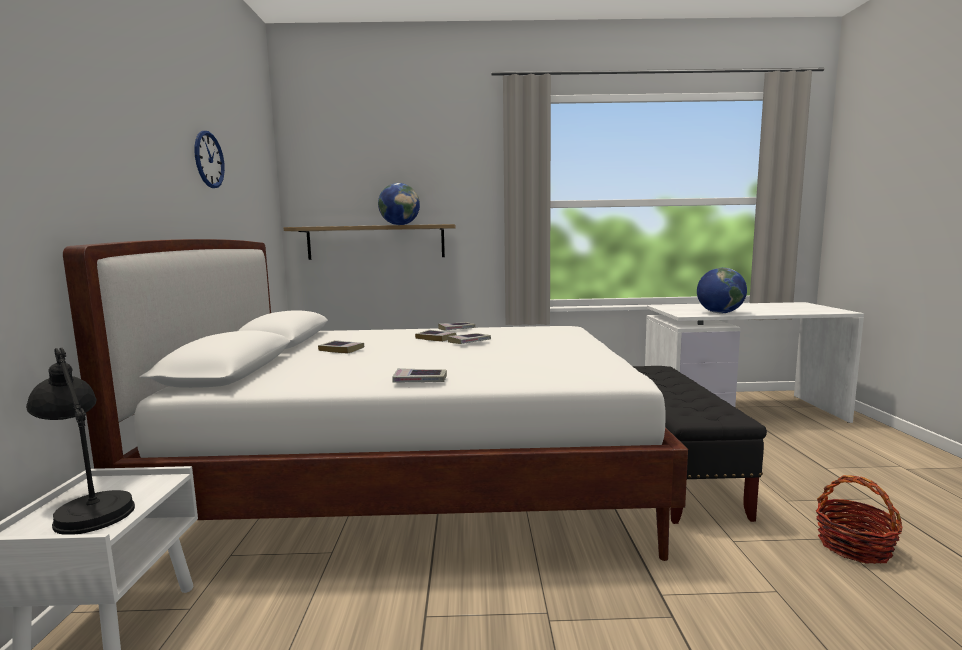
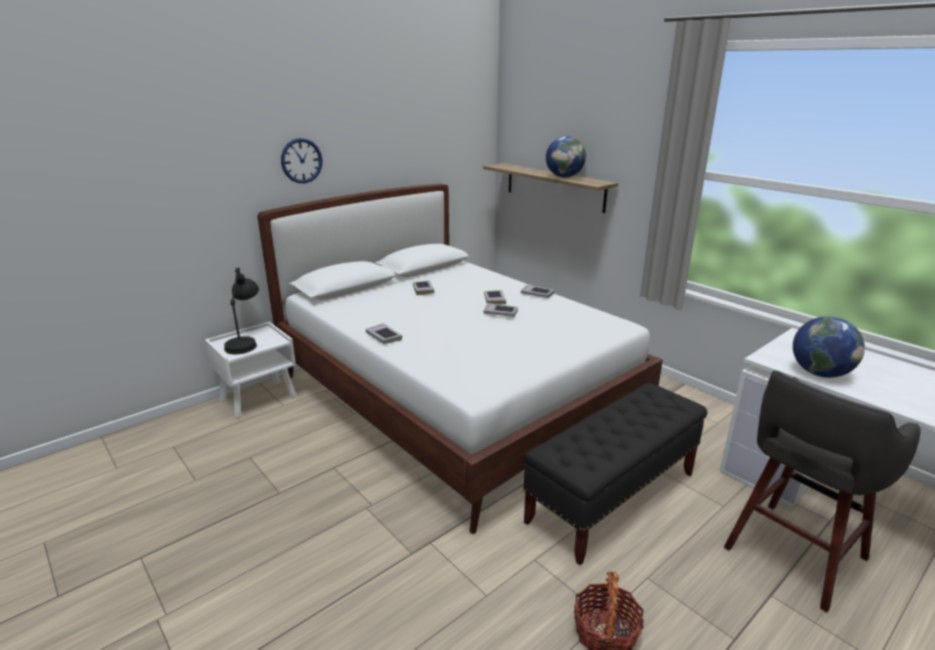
camera: 50 degrees right, 15 degrees up
(209, 159) = (395, 129): wall clock -> wall clock (301, 161)
(784, 445) = (792, 555): none -> grey stool

